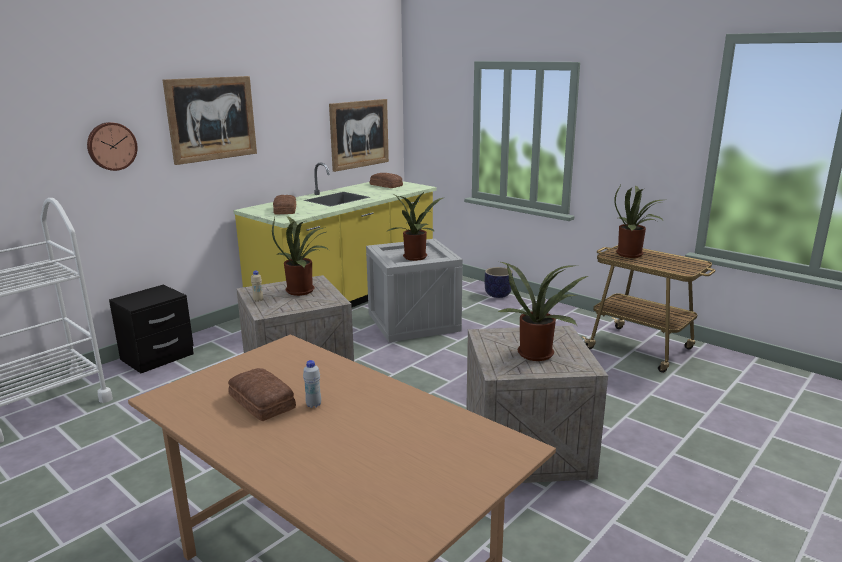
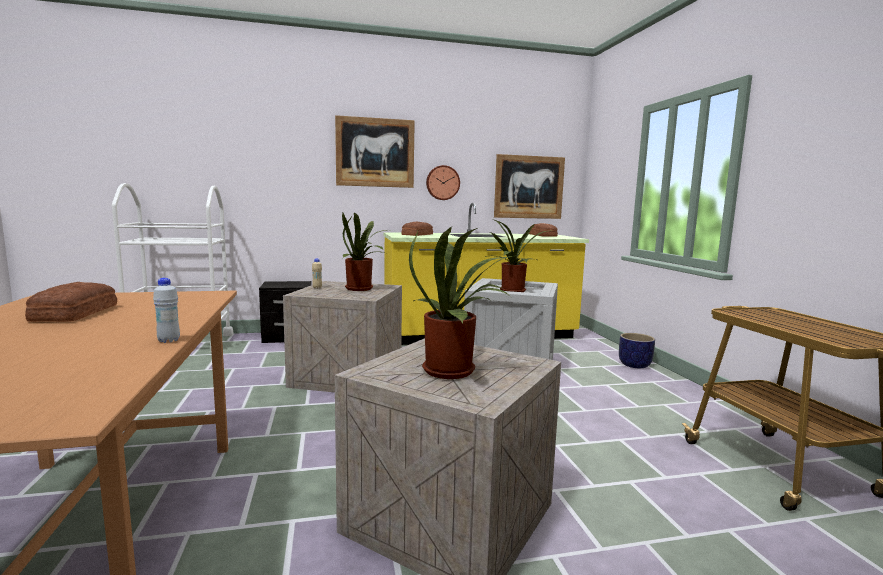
camera: 35 degrees right, 10 degrees down
(111, 146) = (285, 162): wall clock -> wall clock (442, 183)
(313, 405) = (89, 324): white bottle -> white bottle (169, 341)
(632, 254) = (775, 317): potted plant -> none

